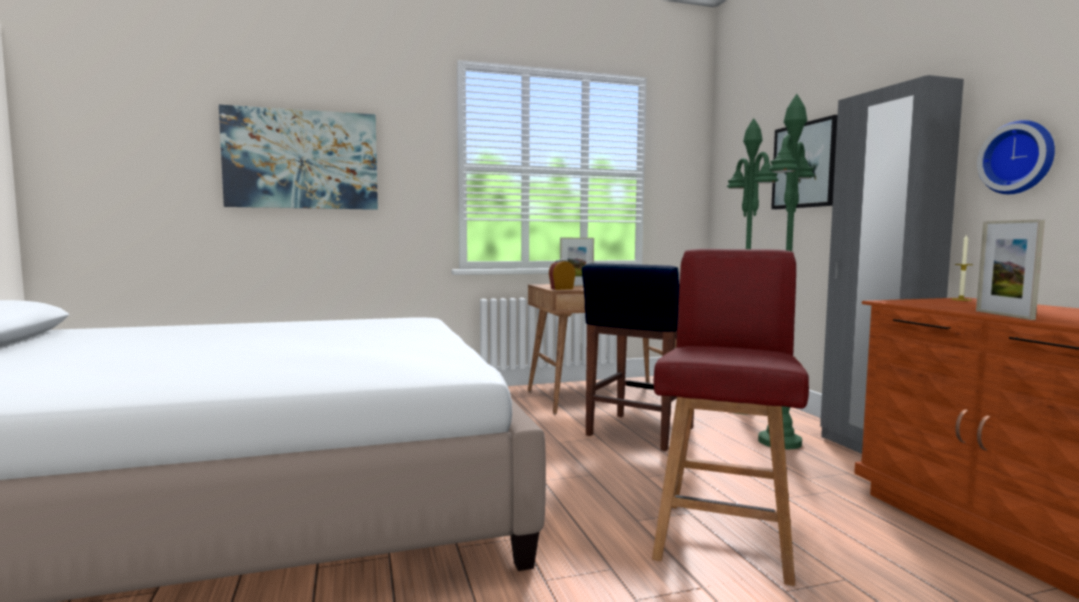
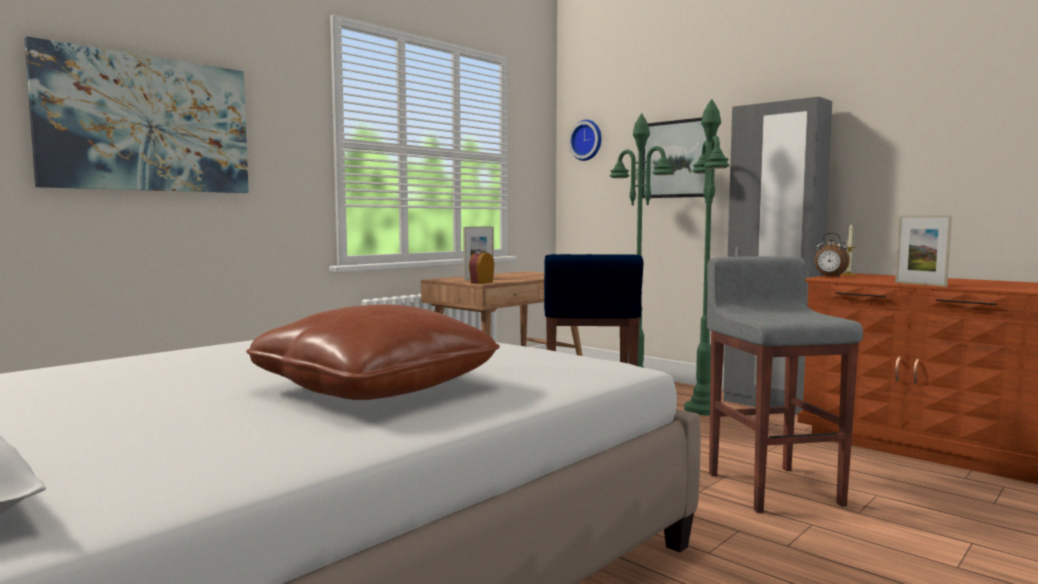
camera: 30 degrees left, 0 degrees up
(236, 360) = (375, 388): none -> brown pillow
(724, 537) = (774, 488): red chair -> grey stool
(917, 300) = (829, 276): none -> alarm clock
(1019, 158) = (875, 166): wall clock -> wall clock (587, 140)

